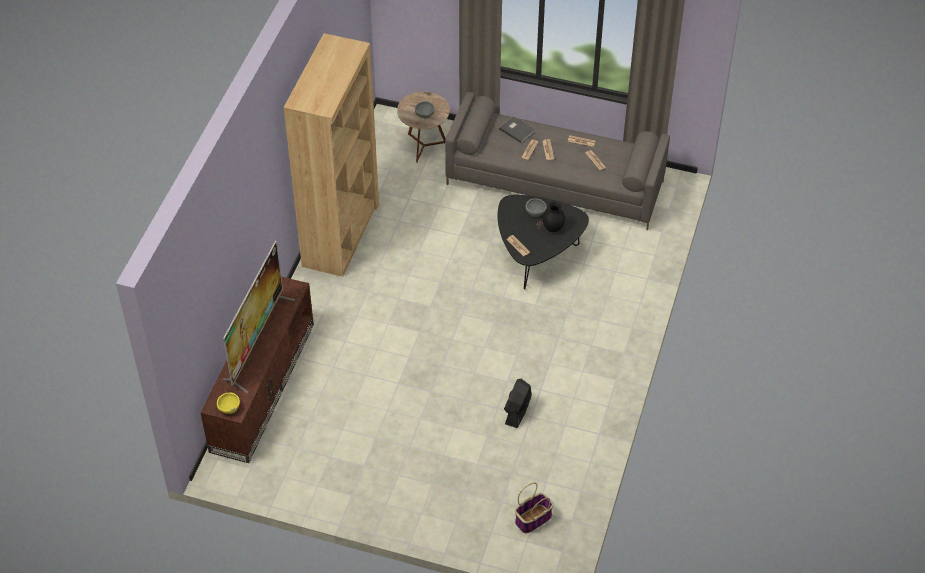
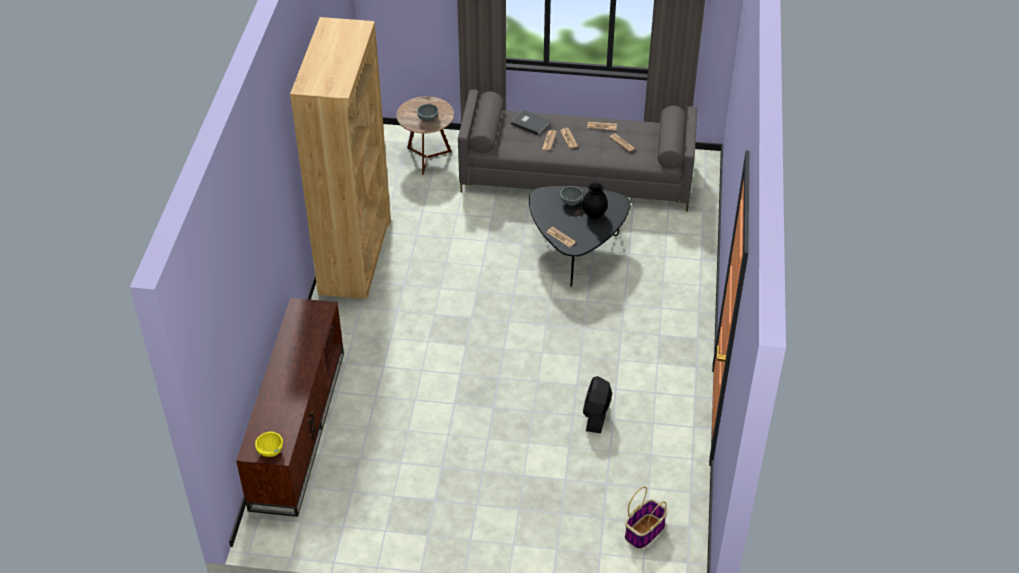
camera: 10 degrees left, 5 degrees down
(257, 341) = (289, 371): television -> none

